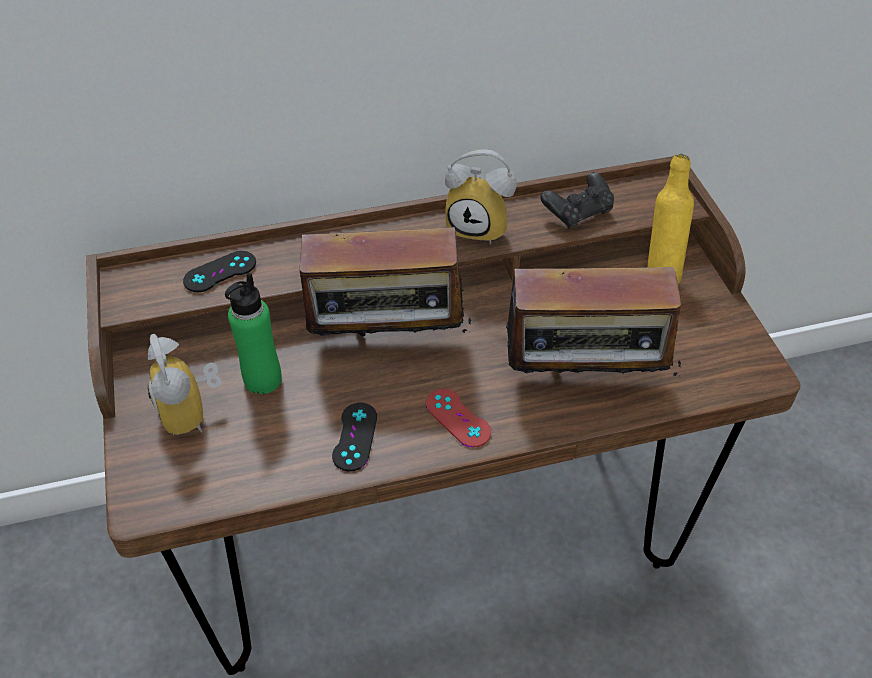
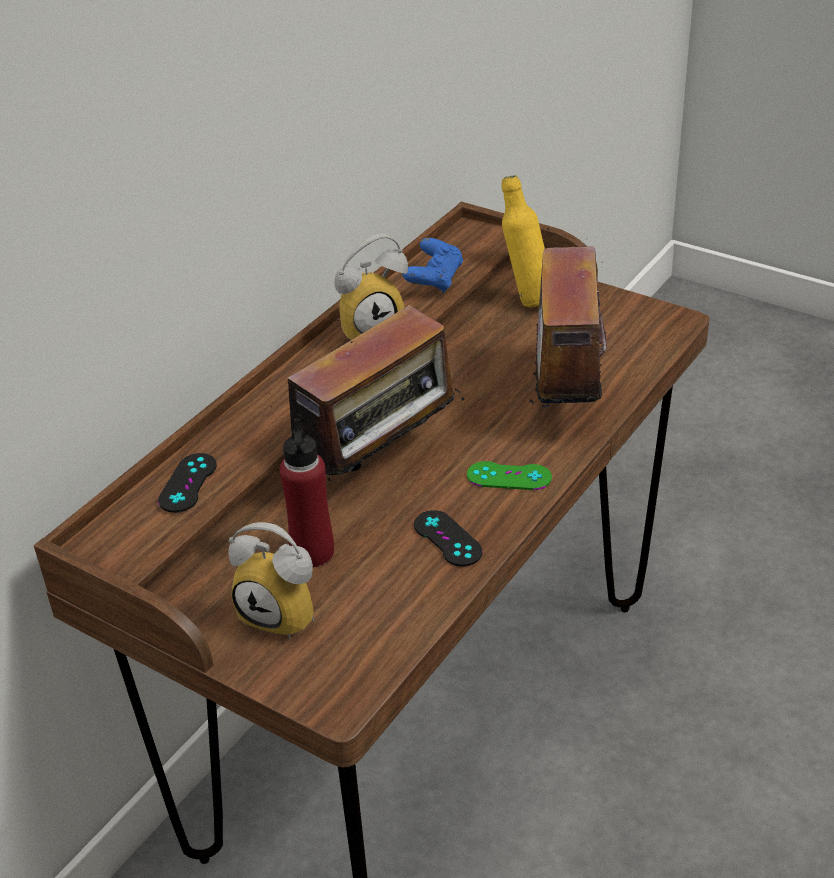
camera: 40 degrees left, 10 degrees down
(262, 379) = (312, 552): green bottle -> red bottle
(458, 418) = (509, 476): red game controller -> green game controller
(578, 213) = (434, 279): black game controller -> blue game controller
(583, 379) = (564, 396): radio -> radio turned 135 degrees clockwise

